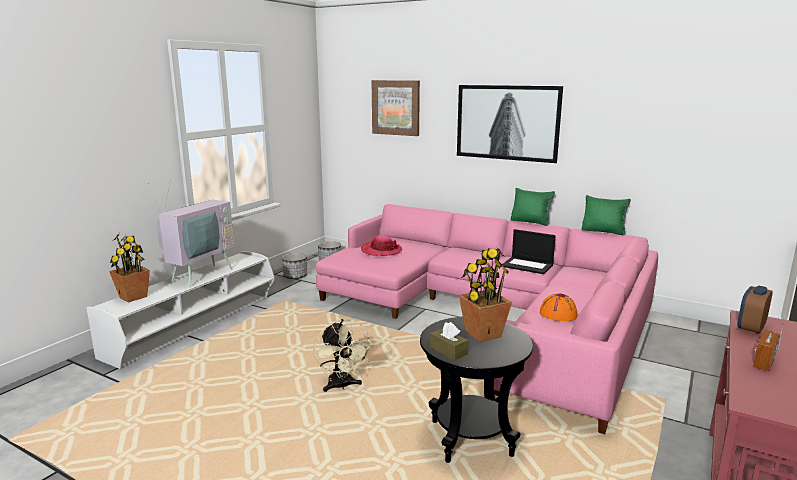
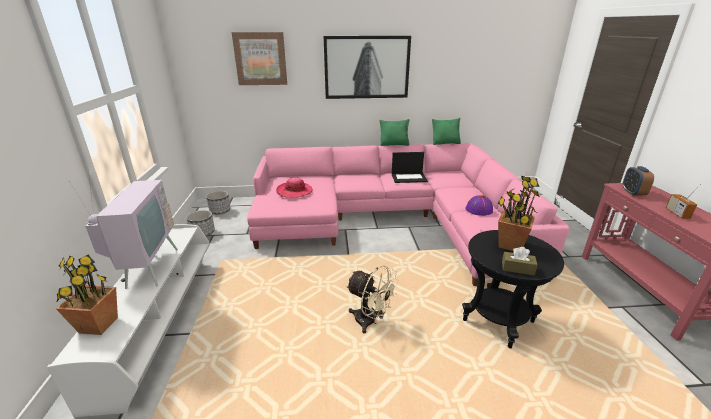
camera: 35 degrees left, 10 degrees up
(557, 314) = (478, 210): orange hat -> purple hat

